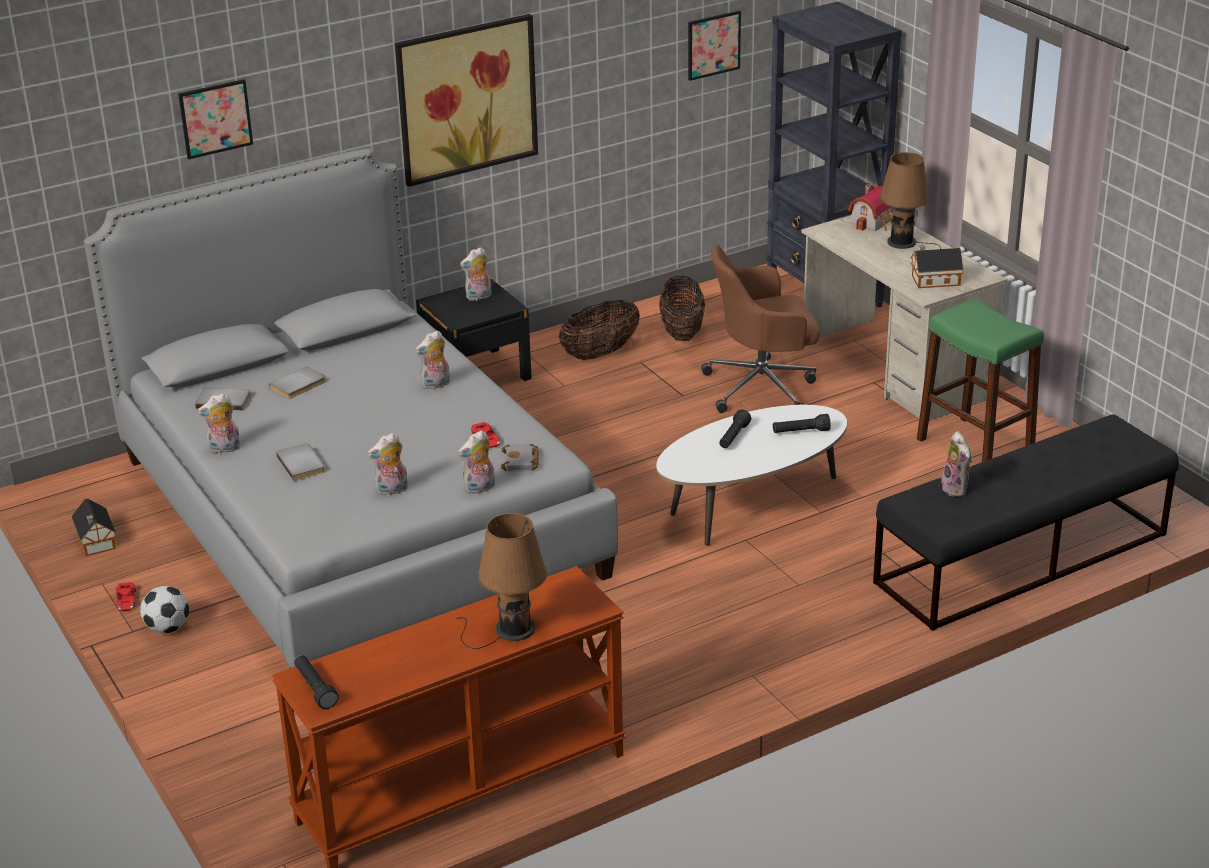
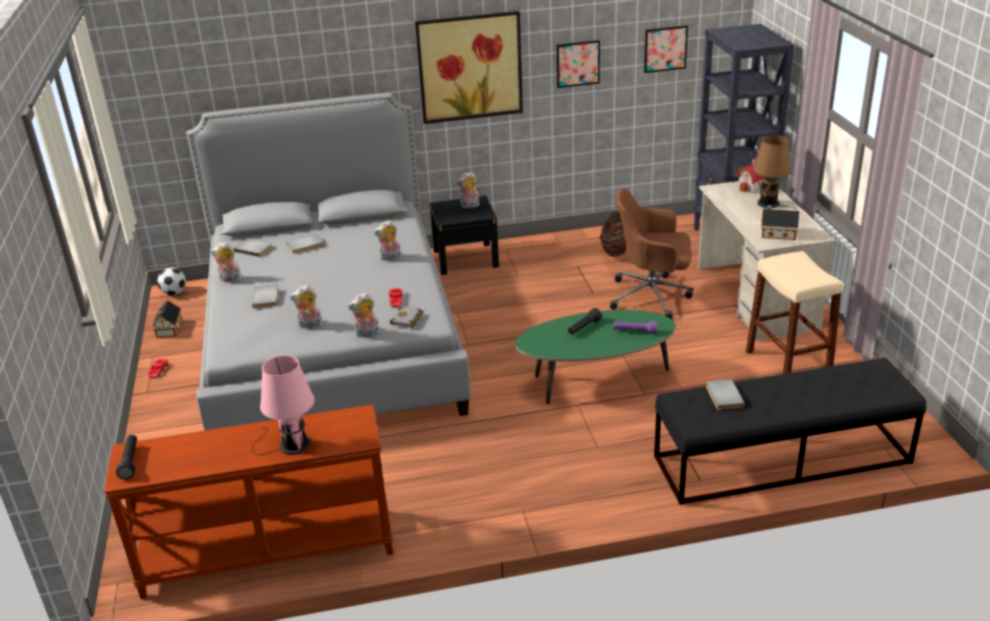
camera: 20 degrees right, 0 degrees up
(167, 628) = (168, 394): football -> football (174, 293)
(215, 118) = (283, 60): picture -> picture (578, 63)
(510, 630) = (291, 445): brown table lamp -> pink table lamp
(600, 353) = (554, 256): basket -> none
(751, 507) = (595, 381): white coffee table -> green coffee table
(800, 432) = (635, 331): black flashlight -> purple flashlight
(957, 489) = (722, 396): plush toy -> grey book
(975, 447) = (787, 365): green stool -> beige stool

